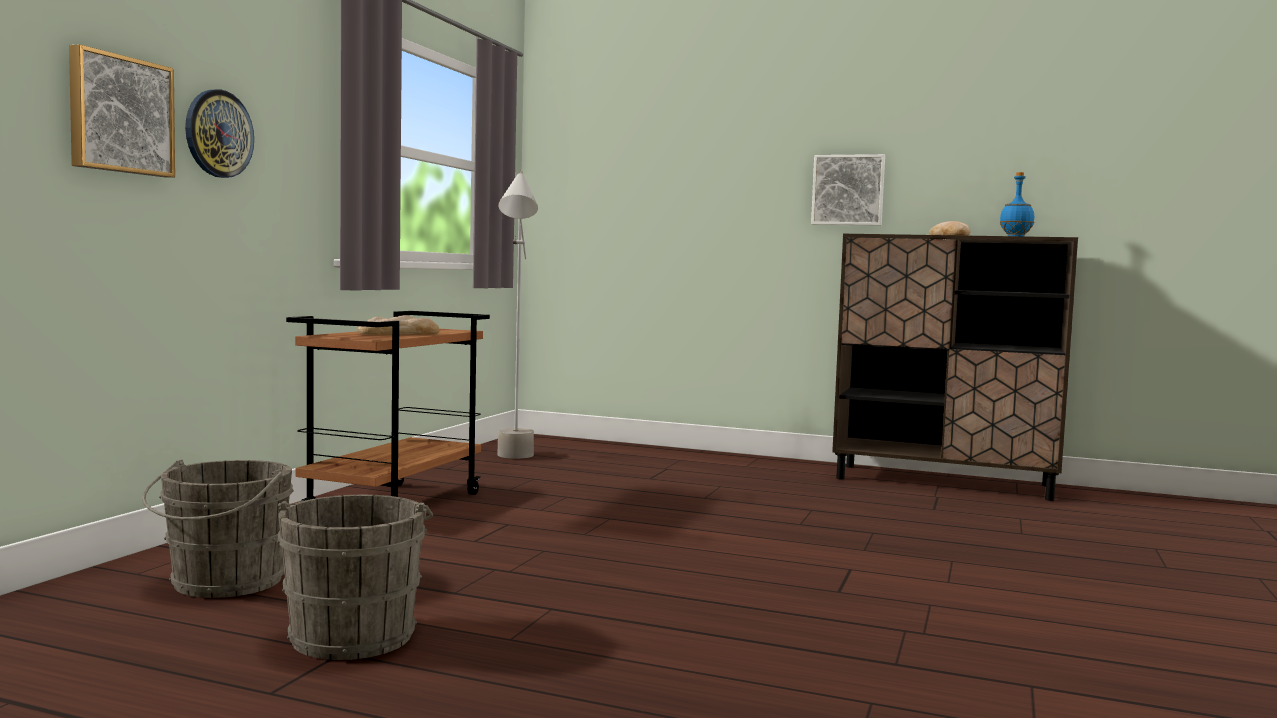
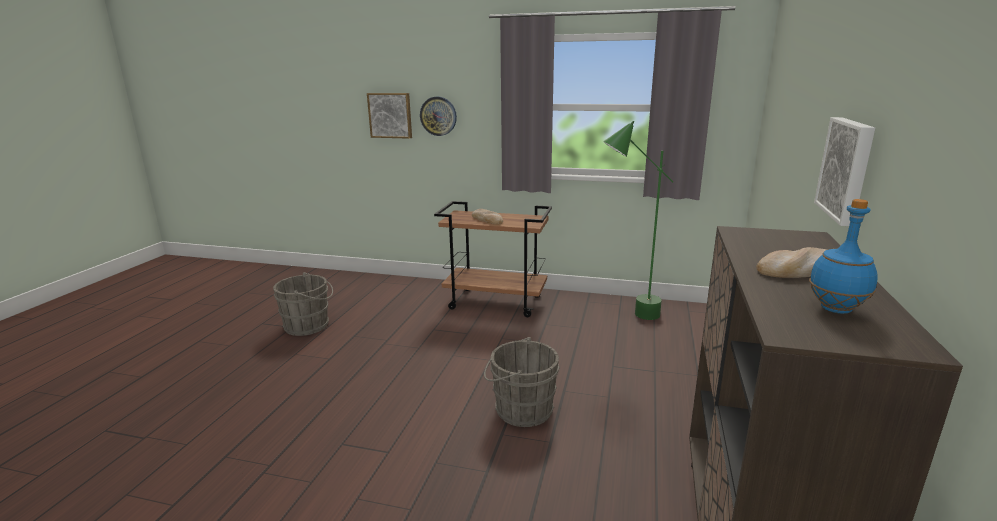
camera: 85 degrees right, 15 degrees up
(223, 583) = (369, 296): grey bucket -> grey bucket (520, 409)
(514, 461) = (627, 316): grey floor lamp -> green floor lamp

